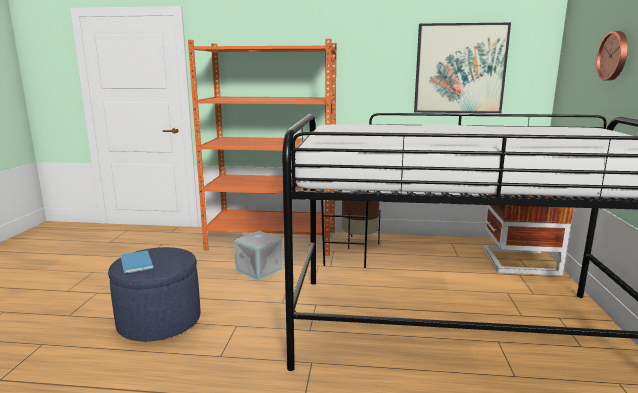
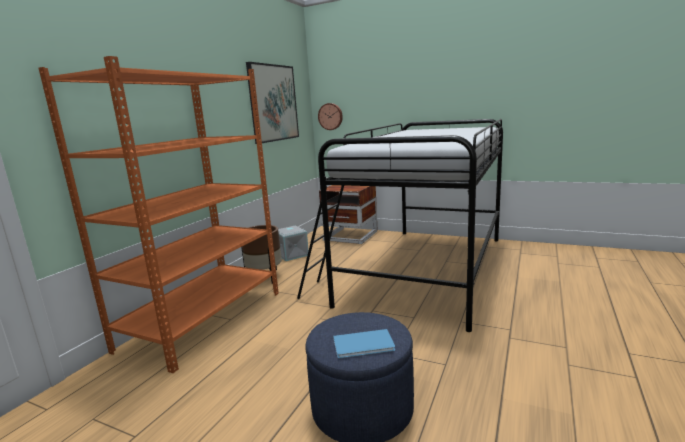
camera: 70 degrees left, 0 degrees up
(260, 270) = (277, 333): grey storage box -> grey storage box (292, 254)
(614, 56) = (383, 89): wall clock -> wall clock (330, 116)

